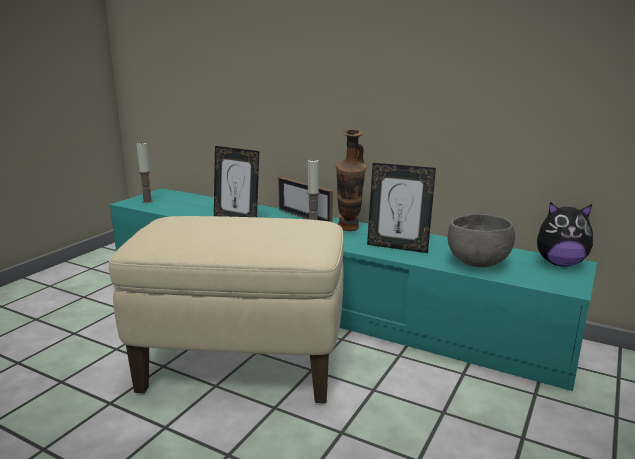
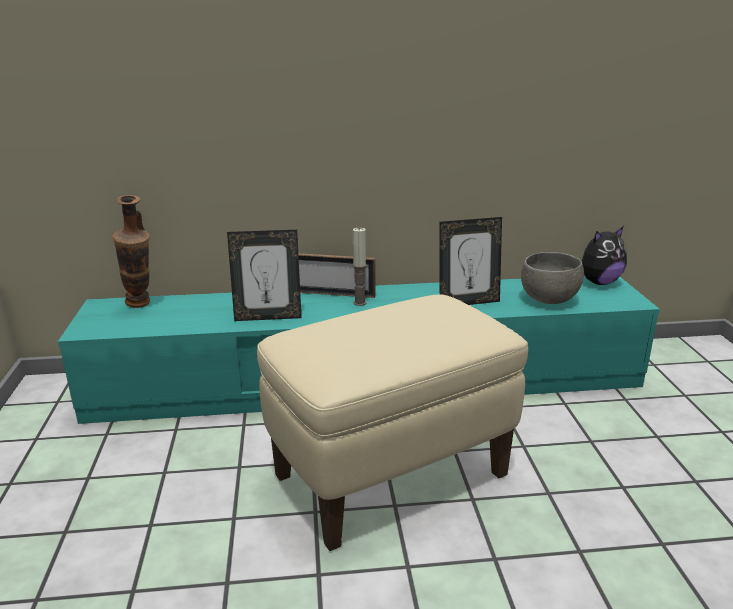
camera: 35 degrees left, 5 degrees up
(147, 201) = (107, 323): candle -> none
(349, 230) = (398, 297): vase -> vase (141, 306)

